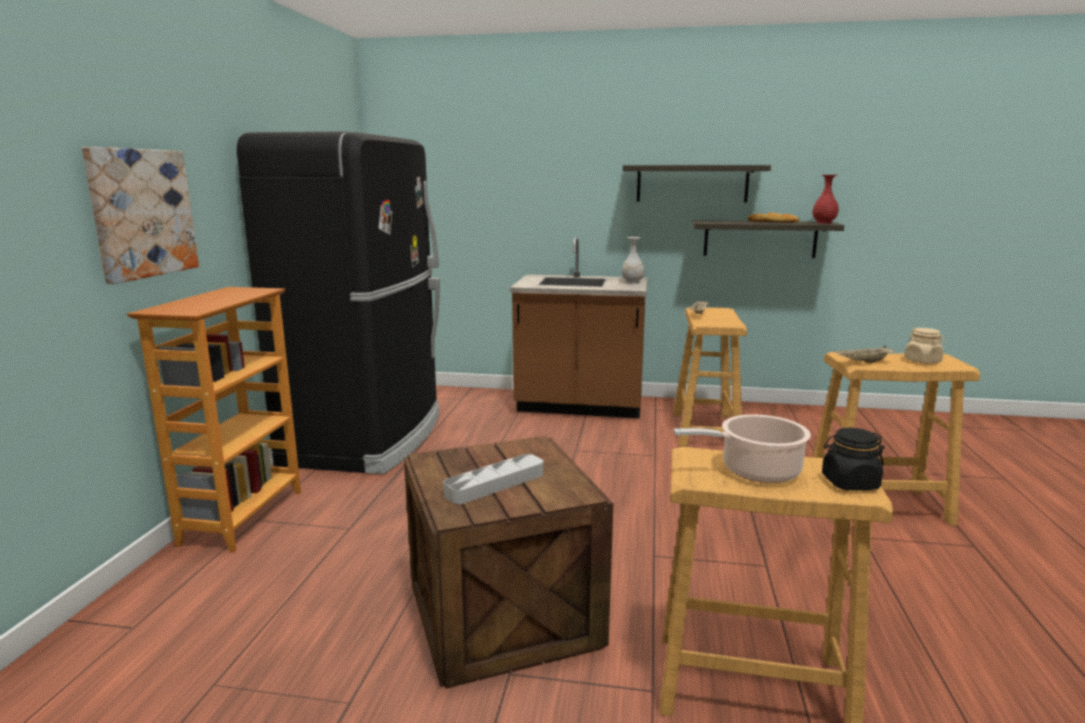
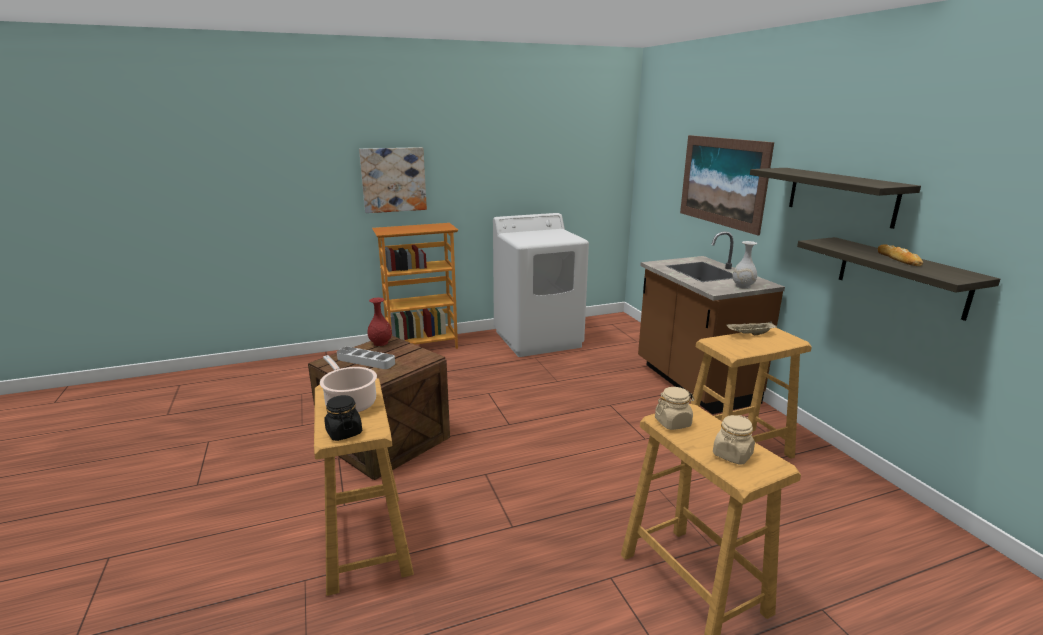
camera: 60 degrees right, 5 degrees up
(368, 438) = (538, 339): black fridge -> white washing machine
(539, 189) = (722, 181): none -> picture
(824, 223) = (951, 276): red vase -> red vase (380, 343)
(863, 362) = (673, 422): beige tray -> beige jar

